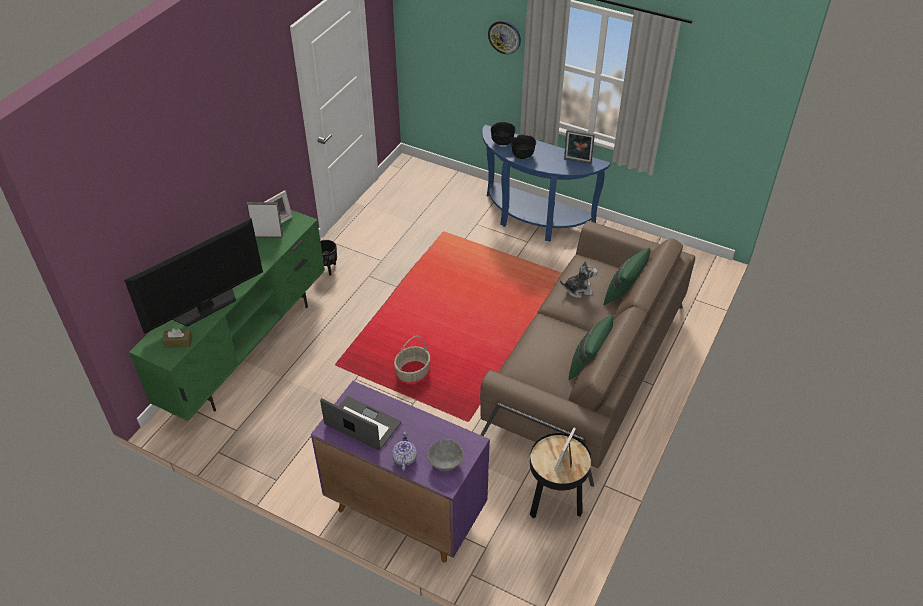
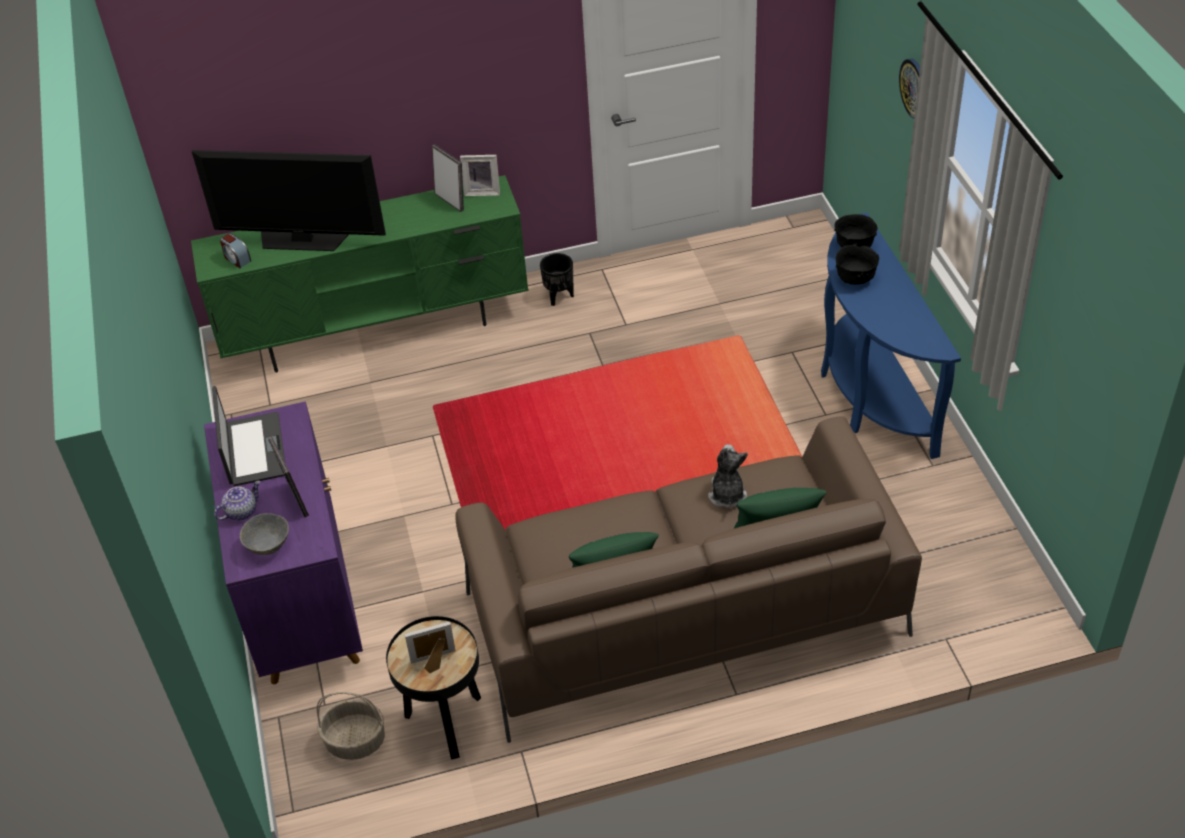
camera: 50 degrees right, 0 degrees up
(178, 342) = (237, 259): brown tissue box -> alarm clock
(412, 372) = (495, 471): basket -> basket (355, 741)
(577, 162) = (915, 329): picture frame -> picture frame (295, 500)
(578, 289) = (727, 494): plush toy -> plush toy turned 135 degrees counterclockwise

